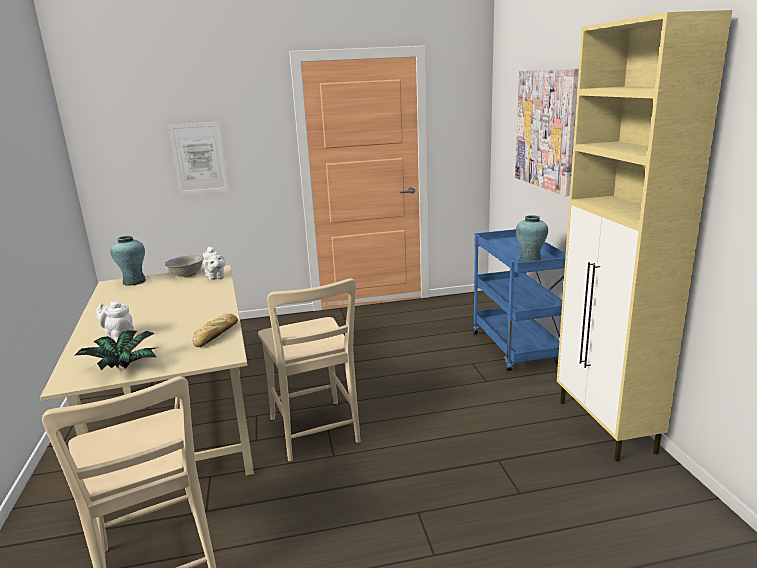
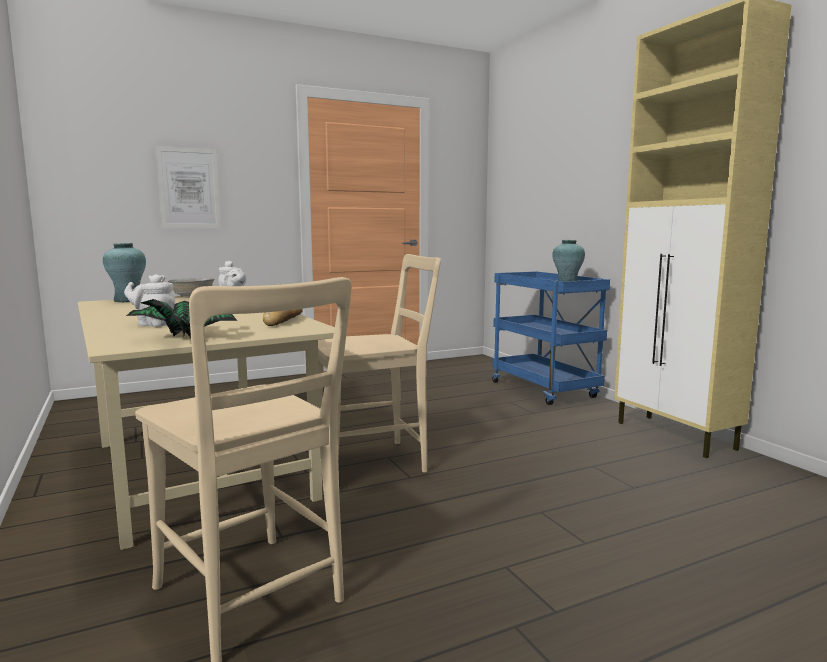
camera: 15 degrees left, 10 degrees down
(315, 433) = (375, 461): beige chair -> beige chair turned 75 degrees counterclockwise
(547, 129) = (564, 168): picture -> none

